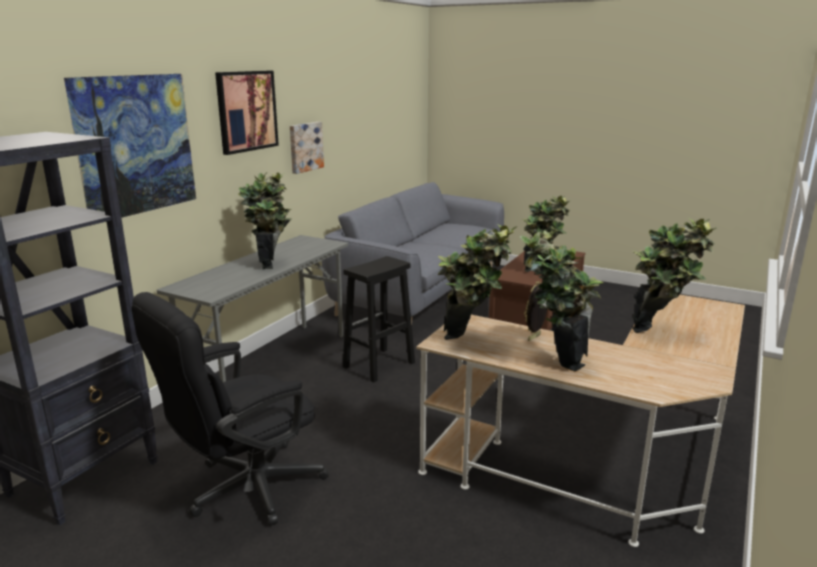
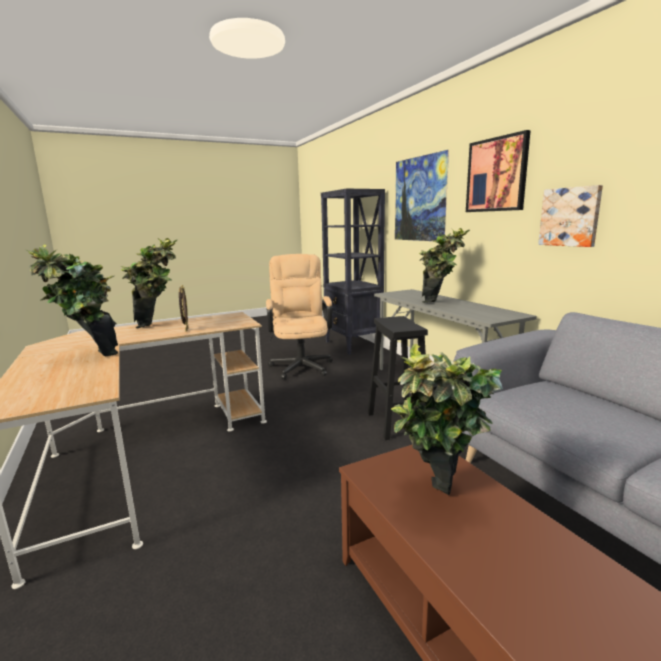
camera: 125 degrees right, 5 degrees down
(244, 490) = (301, 365): black office chair -> beige office chair
(473, 340) = (219, 319): potted plant -> none

